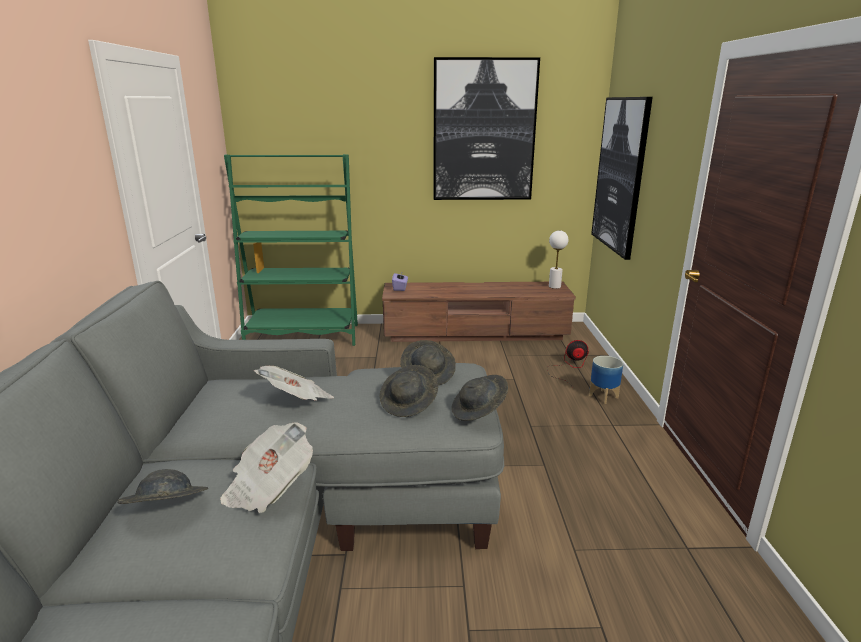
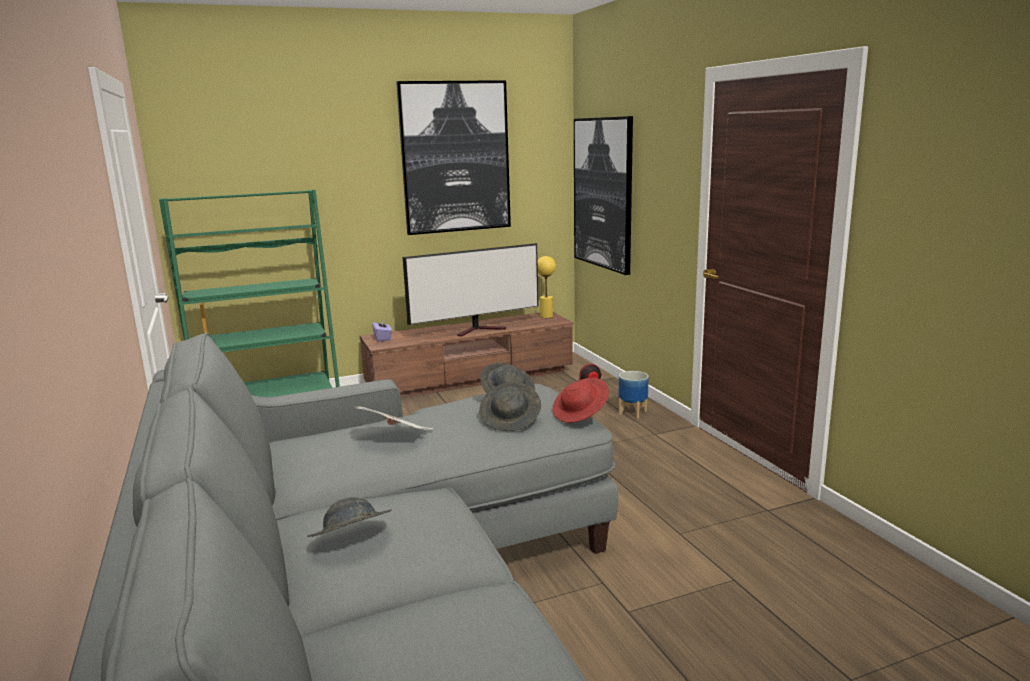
camera: 20 degrees left, 5 degrees down
(268, 487) = (435, 505): newspaper -> none
(479, 411) = (580, 414): grey hat -> red hat
(485, 292) = (480, 330): none -> television
(554, 286) = (546, 316): white table lamp -> yellow table lamp

